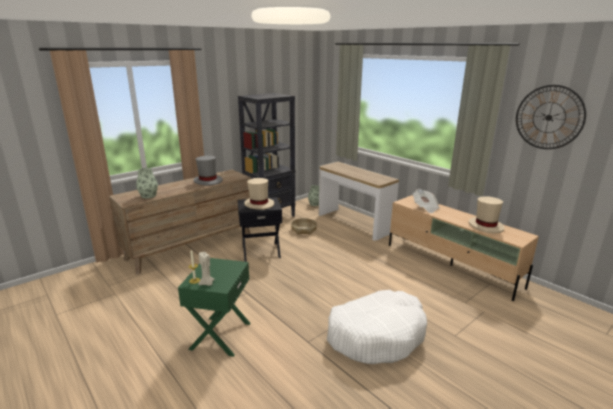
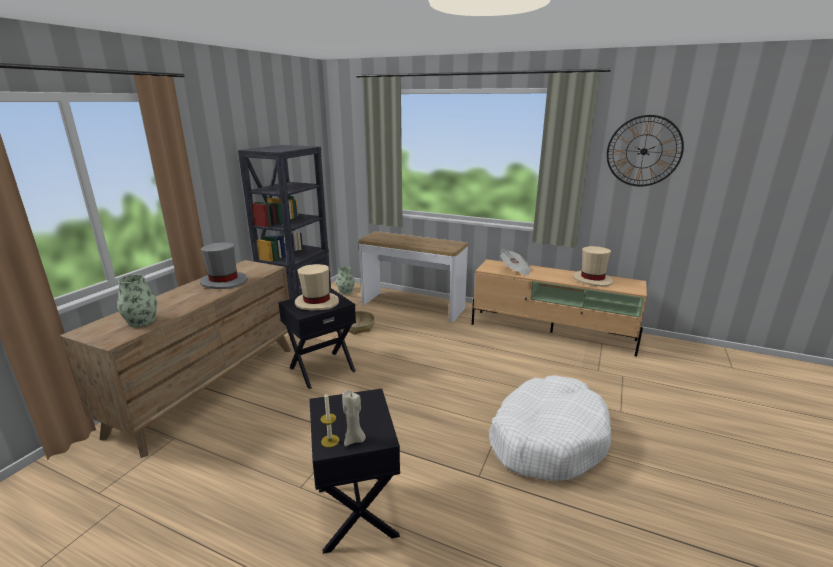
camera: 25 degrees left, 0 degrees up
(220, 335) = (355, 512): green side table -> black side table

